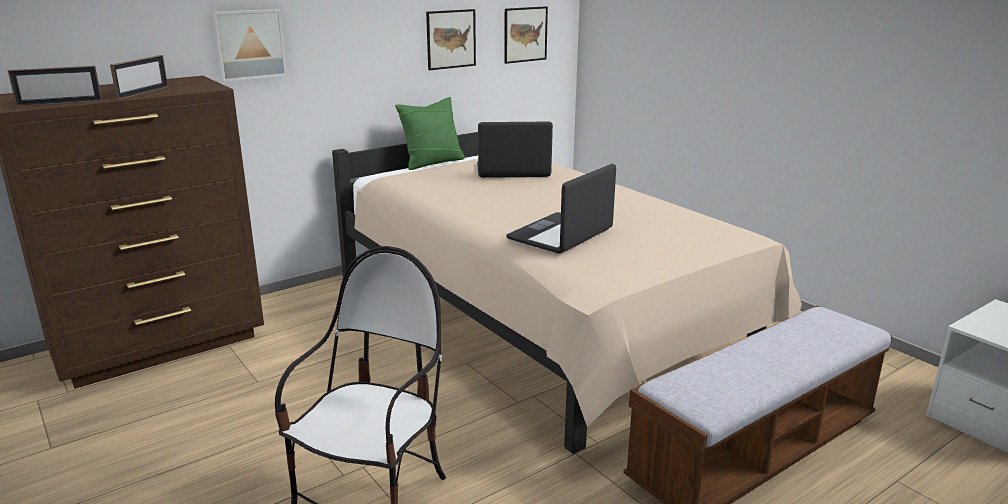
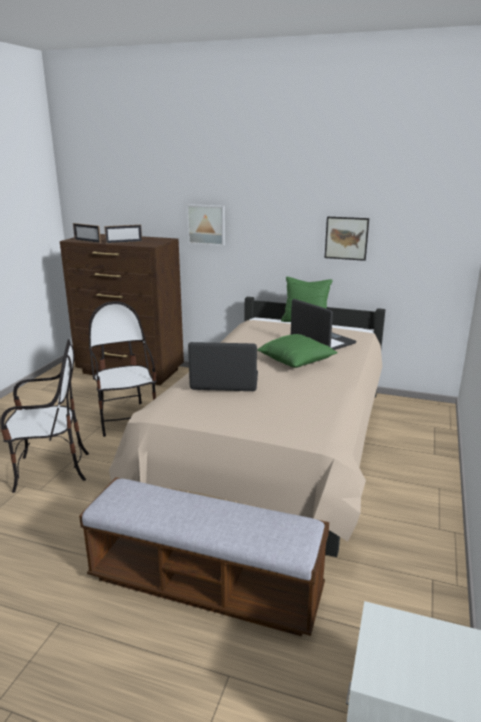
camera: 55 degrees right, 0 degrees up
(314, 393) = (126, 419): none -> chair
(525, 34) = (419, 243): picture -> none
(552, 194) = (296, 361): none -> green pillow

